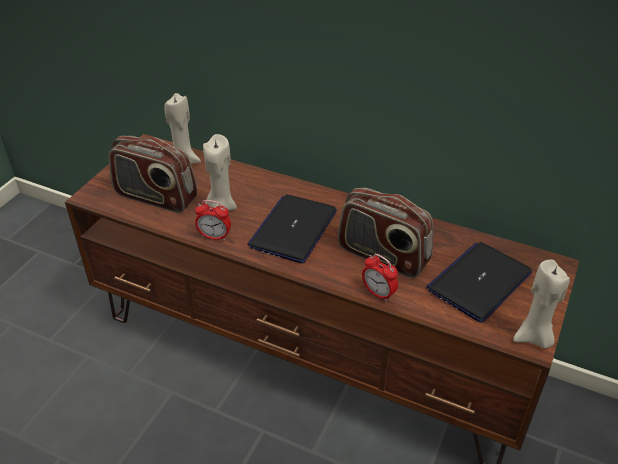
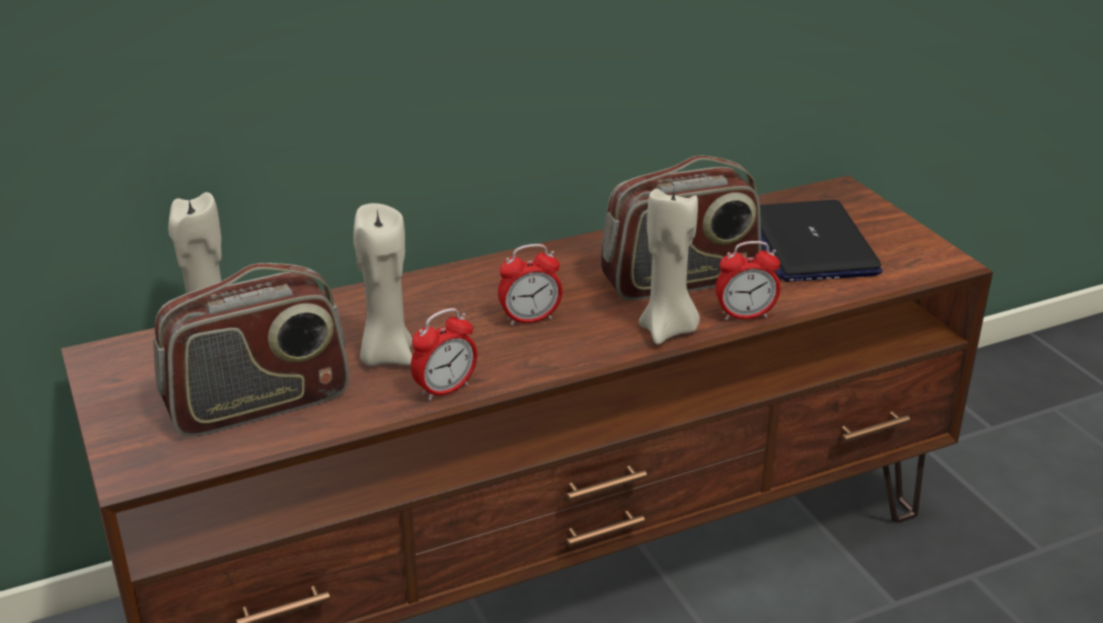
camera: 50 degrees left, 10 degrees down
(293, 229) = (530, 319): laptop -> alarm clock
(534, 338) = (938, 257): beige candle -> beige candle (668, 330)

